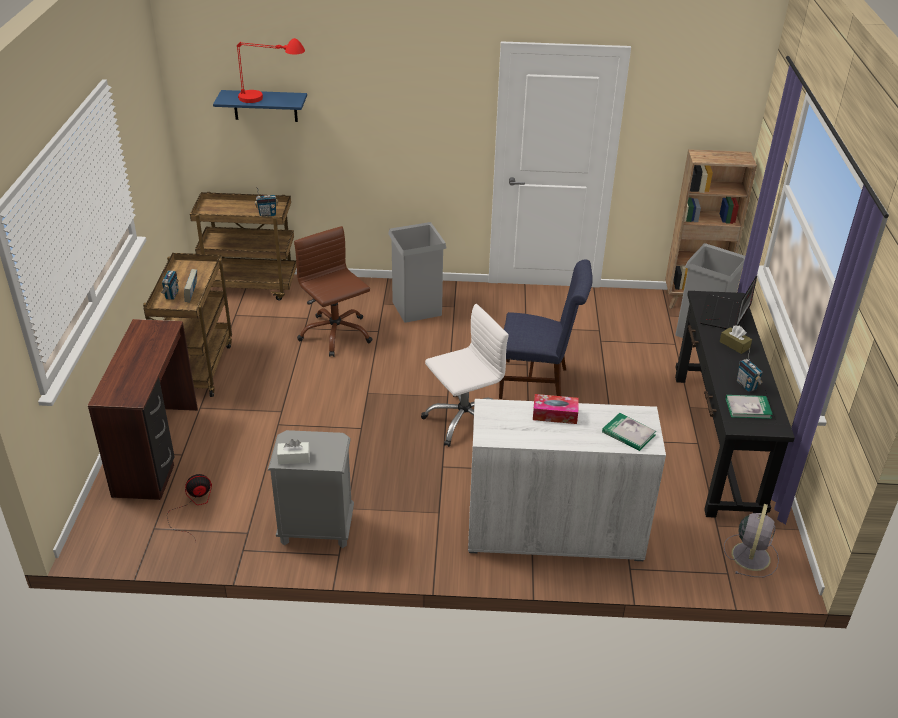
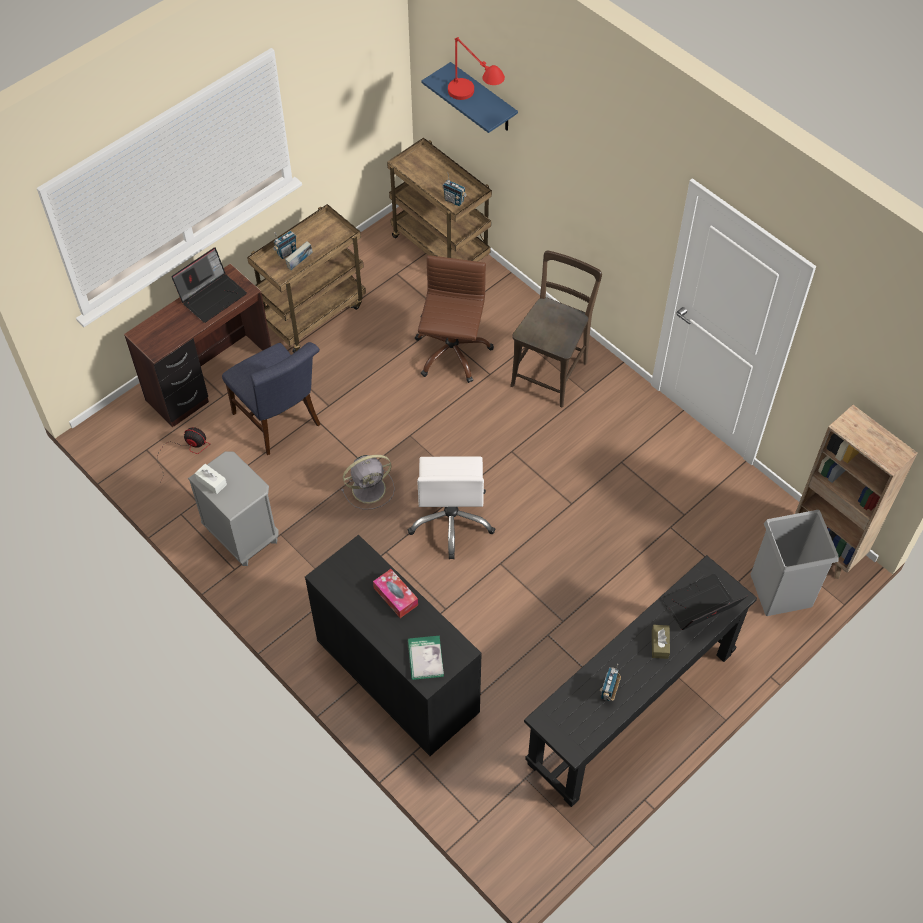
camera: 45 degrees right, 20 degrees up
(142, 343) = (212, 296): none -> laptop
(417, 308) = (551, 371): grey trash can -> brown chair
(464, 420) = (451, 521): white office chair -> white office chair turned 75 degrees clockwise
(538, 383) = (557, 530): blue chair -> blue chair (280, 422)
(554, 532) = (397, 676): white cabinet -> black cabinet
(748, 408) = (577, 712): book -> none
(751, 555) = (517, 824): grey fan -> grey fan (370, 488)

